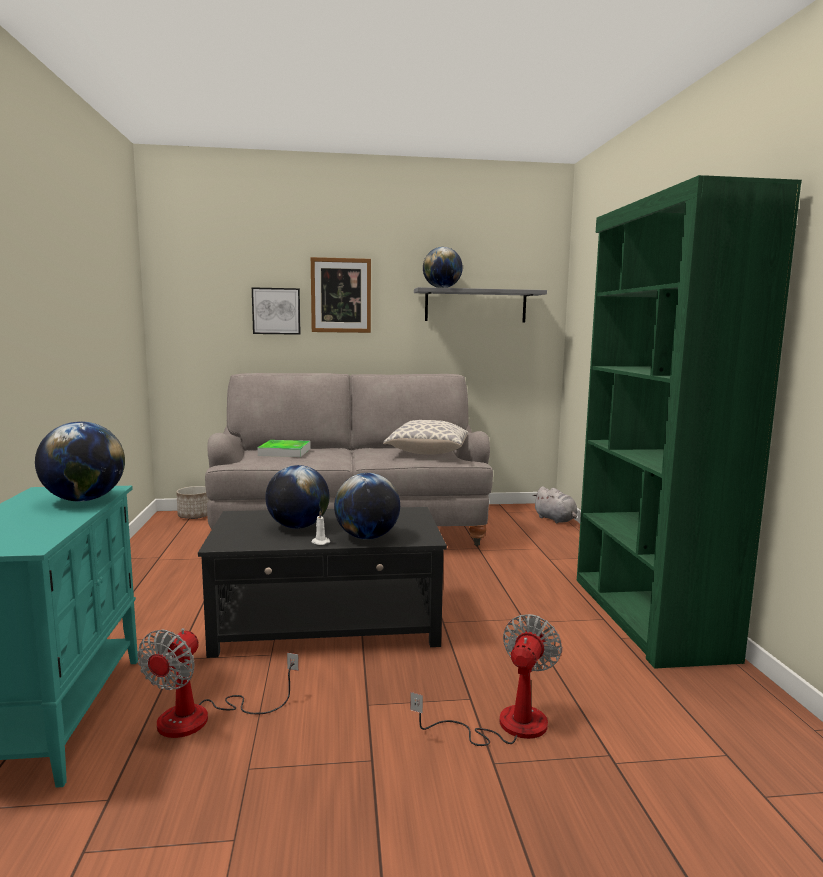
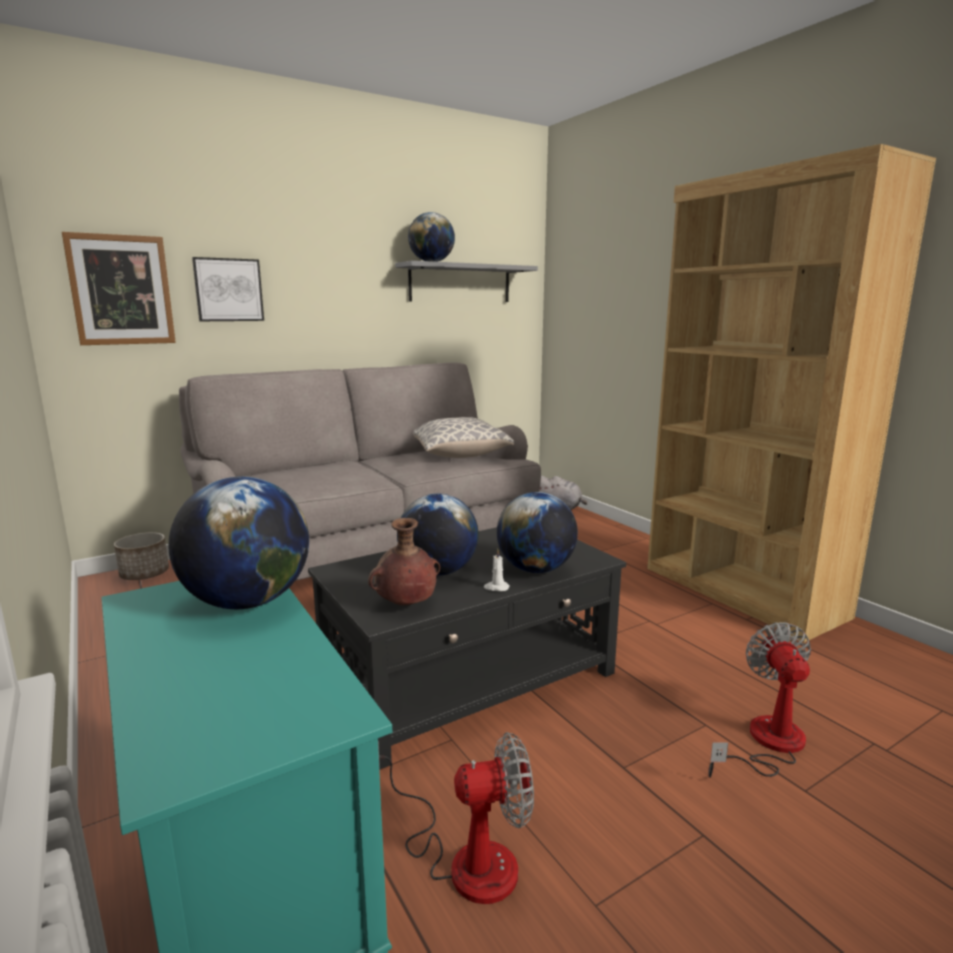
camera: 25 degrees left, 5 degrees up
(202, 717) = (465, 857): fan -> fan turned 90 degrees counterclockwise
(245, 540) = (405, 605): none -> brown vase
(284, 452) = (296, 475): tray -> none
(341, 295) = (311, 269): picture -> picture (121, 290)
(647, 617) = (741, 592): green bookcase -> brown bookcase

